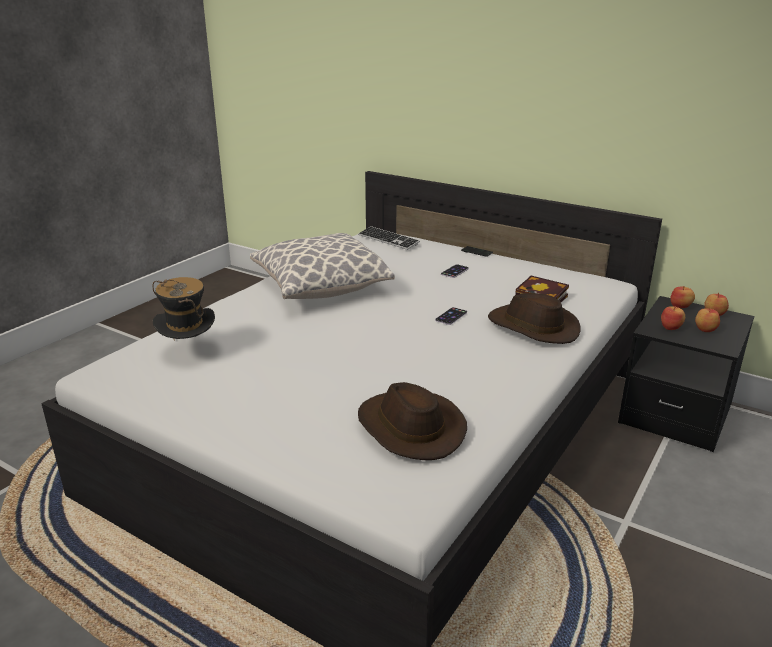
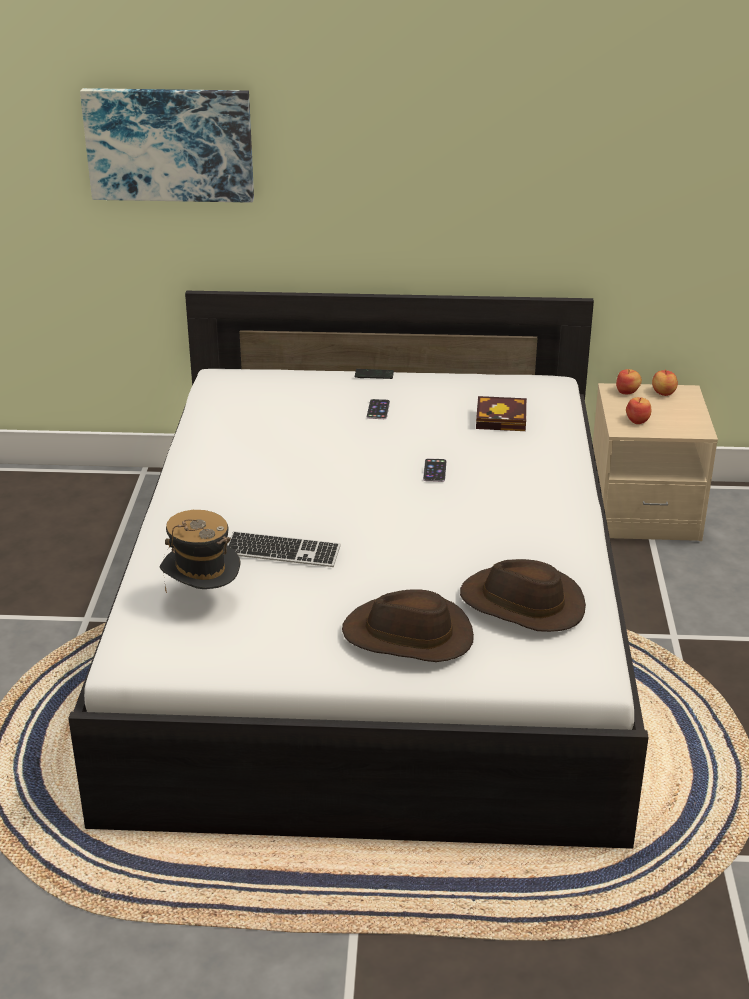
camera: 30 degrees left, 5 degrees up
(320, 288) = (250, 474): pillow -> none
(366, 61) = (170, 144): none -> picture
(388, 240) = (252, 382): keyboard -> keyboard (282, 552)
(532, 327) = (527, 460): brown hat -> brown hat (408, 636)
(675, 414) = (643, 511): black nightstand -> beige nightstand
(704, 329) = (668, 414): apple -> none

